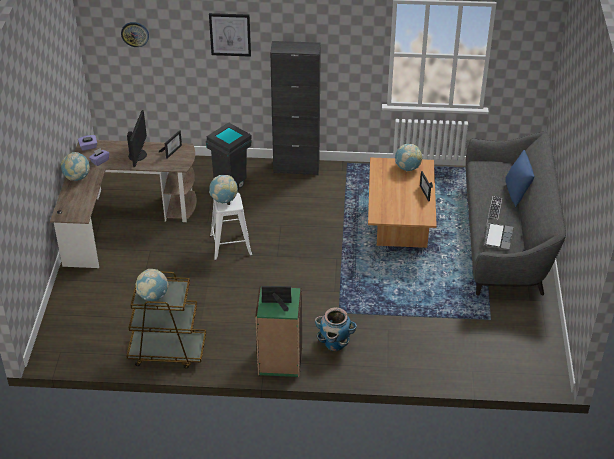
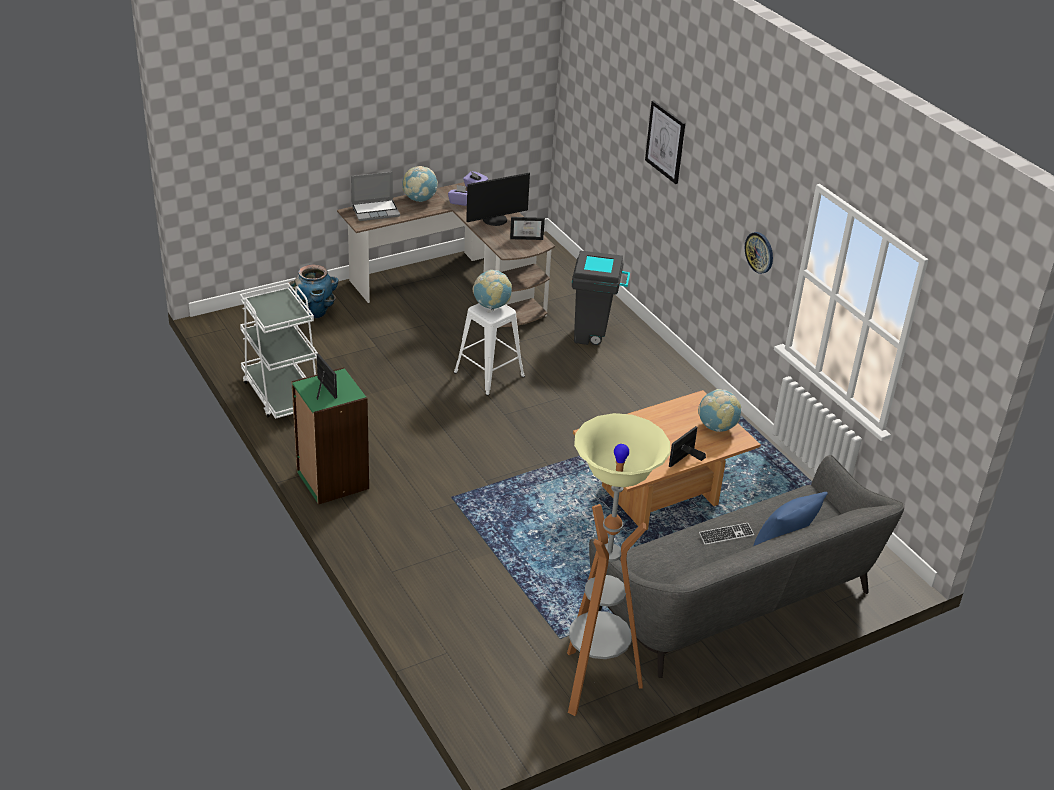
camera: 55 degrees right, 5 degrees down
(135, 34) = (595, 93): wall clock -> wall clock (759, 252)
(153, 296) = (269, 306): globe -> none
(167, 351) = (281, 394): brown cart -> white cart
(296, 168) = (676, 371): black cabinet -> none
(335, 344) = (395, 513): planter -> planter (314, 312)
(497, 237) = (668, 555): laptop -> laptop (376, 211)
(532, 321) = (594, 683): none -> floor lamp

